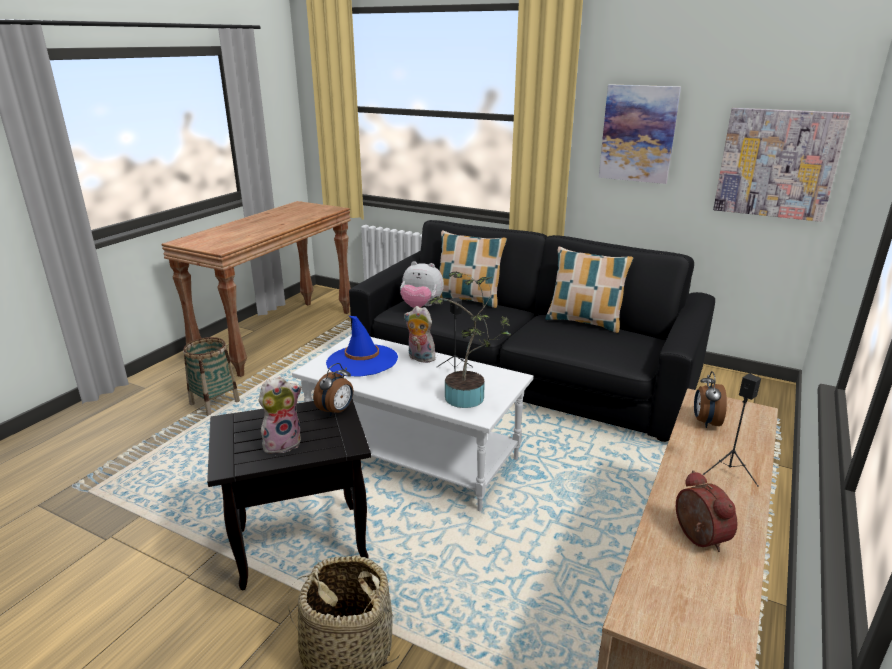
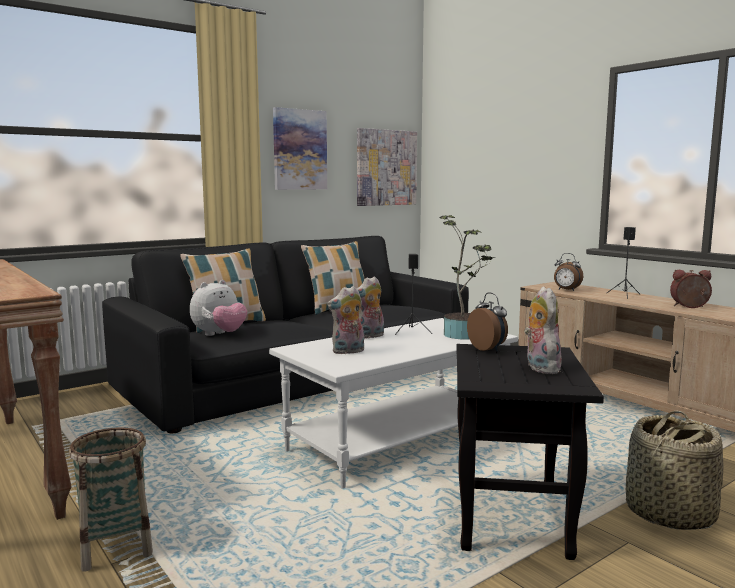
camera: 65 degrees left, 15 degrees down
(362, 361) = (348, 352): blue hat -> plush toy

